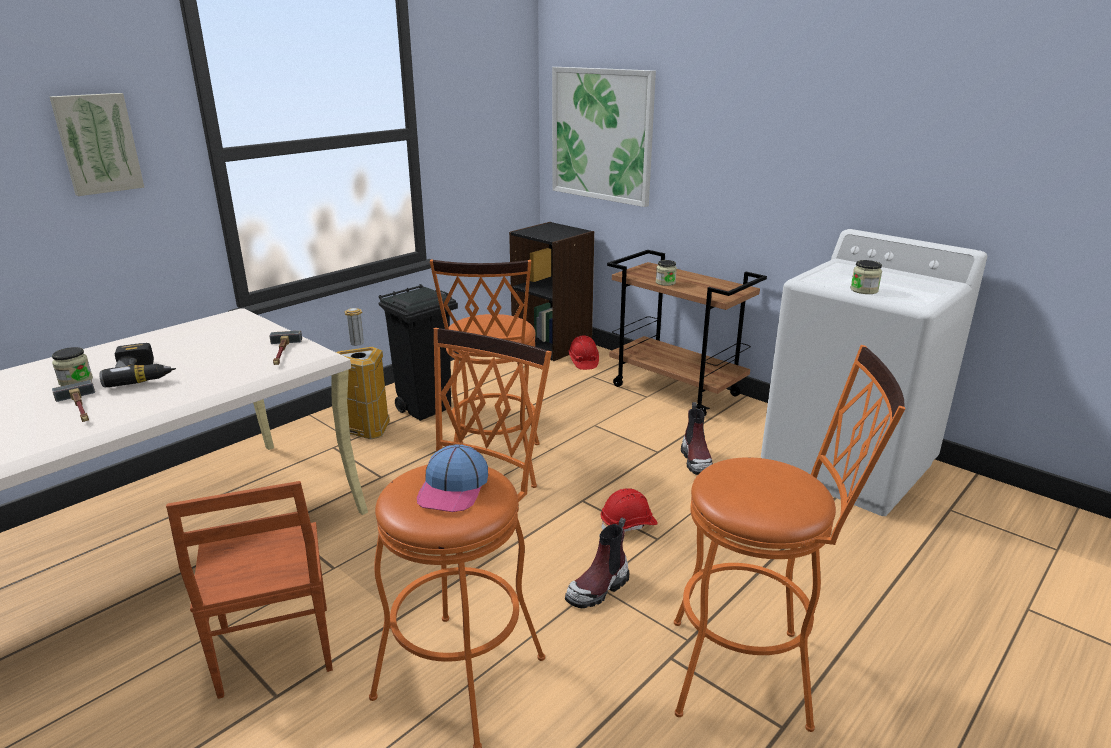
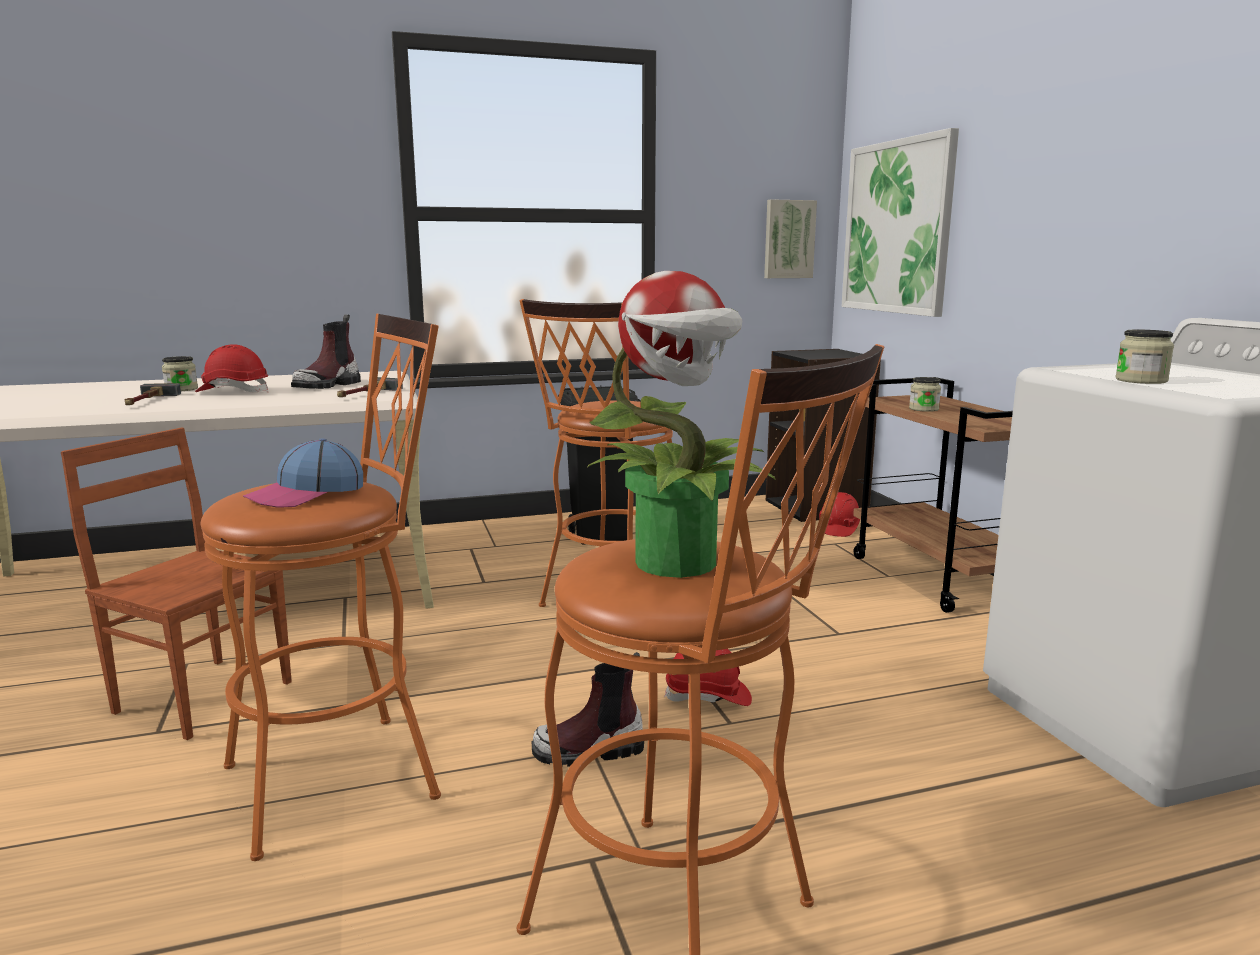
camera: 30 degrees right, 10 degrees down
(97, 143) = (292, 187): picture -> picture (788, 239)
(143, 374) = (233, 392): power drill -> red hard hat
(274, 652) = (204, 695): brown chair -> brown chair turned 105 degrees clockwise
(365, 430) = (518, 541): trash can -> none
(696, 460) = (887, 655): boot -> boot (328, 385)
(769, 485) = (679, 563): none -> potted plant

